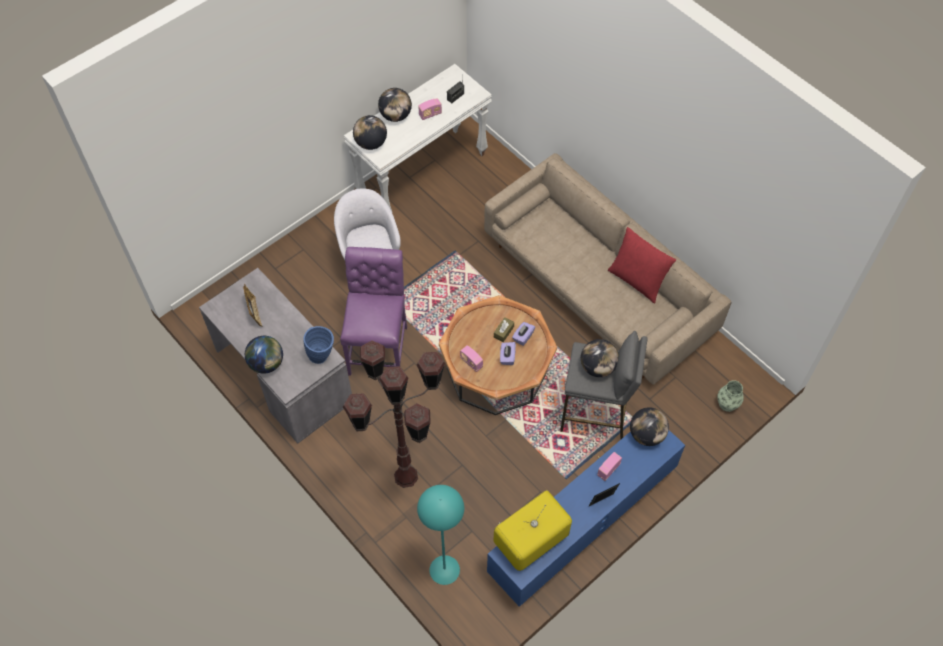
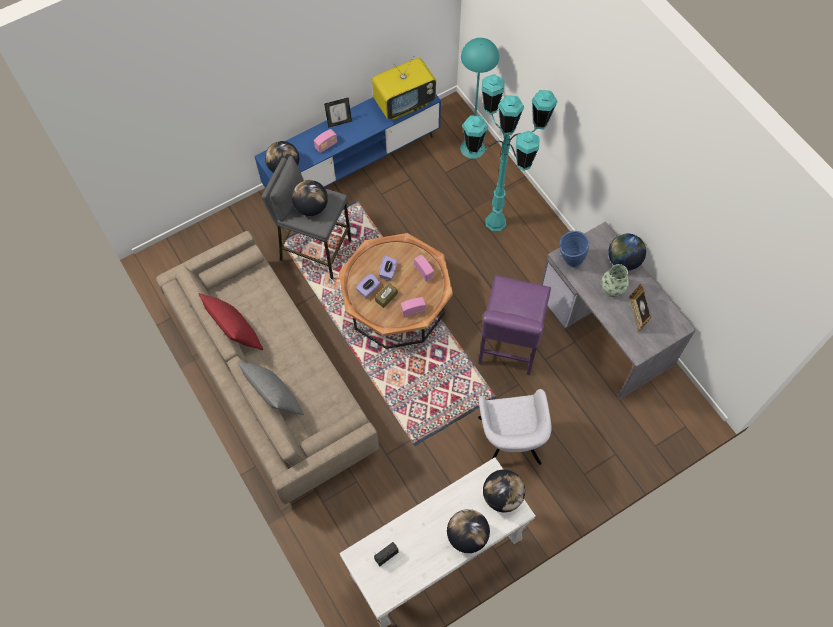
camera: 170 degrees left, 5 degrees up
(406, 477) = (495, 221): brown floor lamp -> turquoise floor lamp
(430, 114) = (423, 531): radio -> radio (413, 310)
(582, 232) = (275, 399): none -> grey pillow
(727, 404) = (192, 242): vase -> vase (612, 289)

